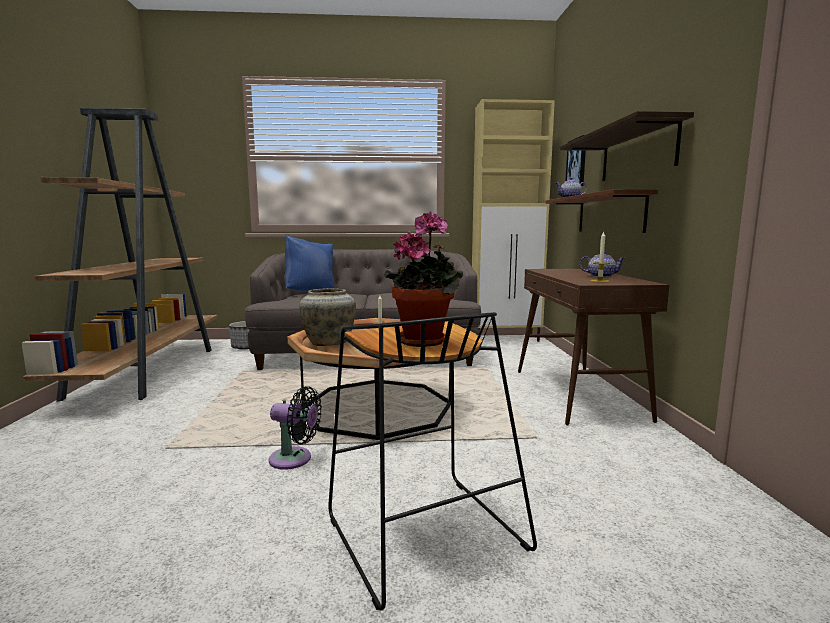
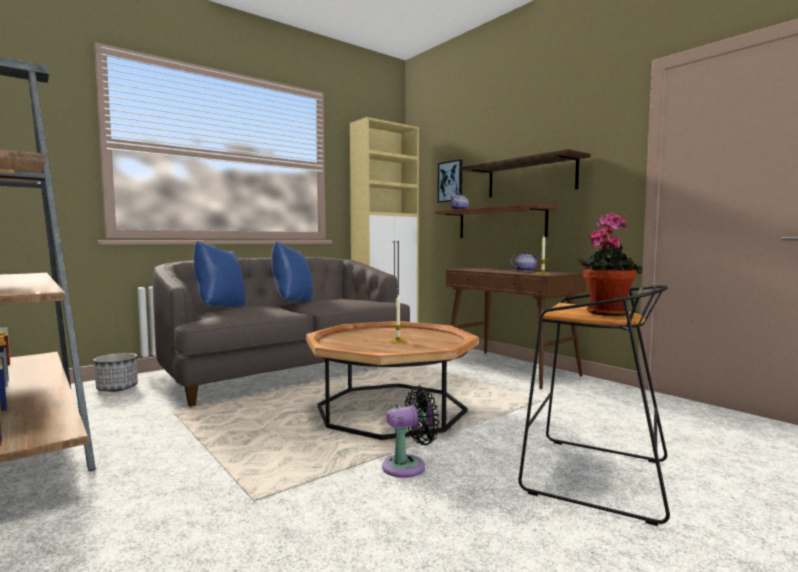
camera: 35 degrees left, 5 degrees down
(329, 343) = (360, 348): beige vase -> none
(375, 293) = (291, 303): none -> blue pillow

